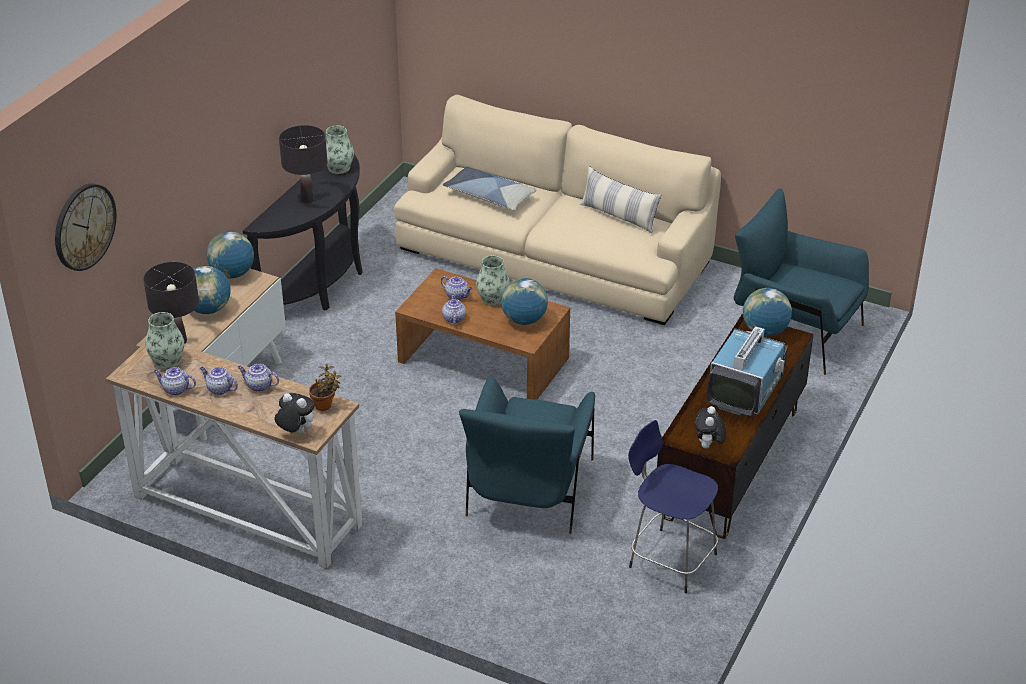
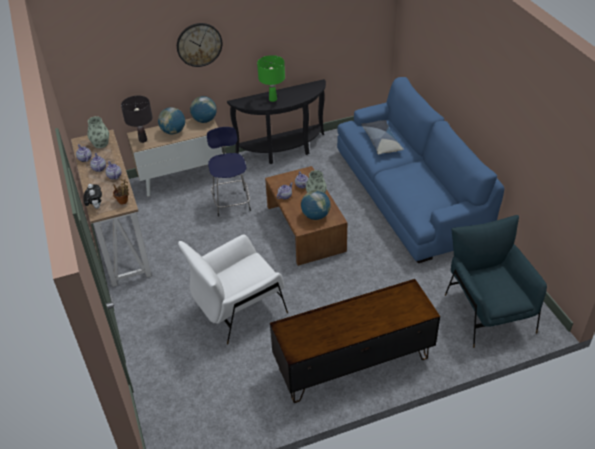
camera: 45 degrees right, 5 degrees up
(84, 226) = (86, 57): wall clock -> wall clock (199, 44)
(307, 199) = (273, 99): black table lamp -> green table lamp
(339, 168) = (307, 90): vase -> none
(529, 491) = (238, 309): blue armchair -> white armchair
(553, 256) = (408, 193): beige sofa -> blue sofa
(618, 216) = (434, 186): pillow -> none
(670, 559) = (253, 393): blue stool -> blue stool (231, 202)
(708, 446) = (290, 343): plush toy -> none
(746, 389) = (355, 324): television -> none
(764, 331) = (413, 297): globe -> none

